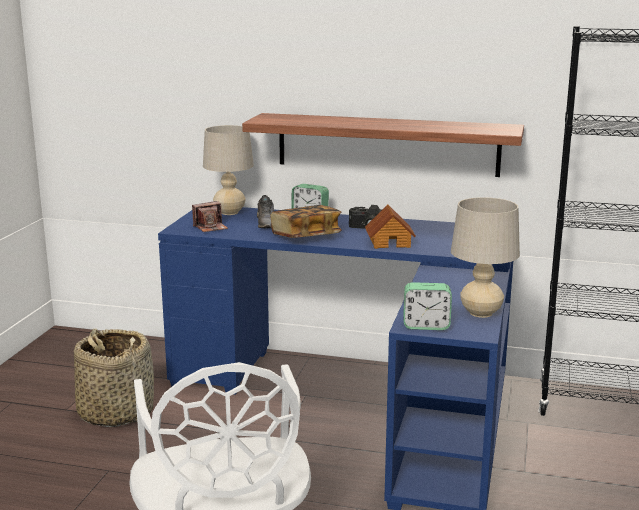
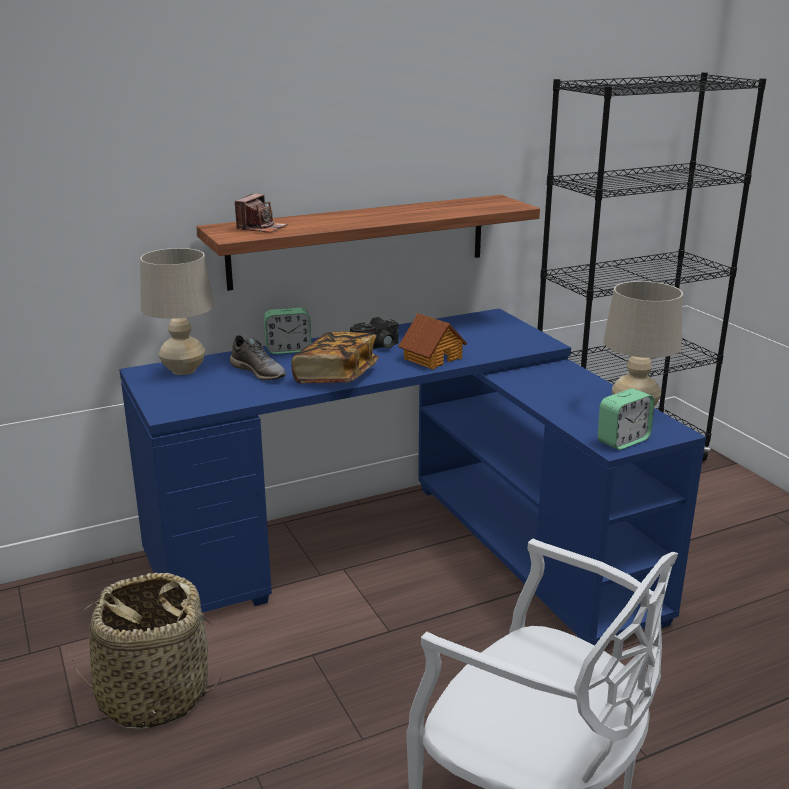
camera: 40 degrees left, 5 degrees up
(210, 227) = (203, 397): camera -> camera (261, 228)

